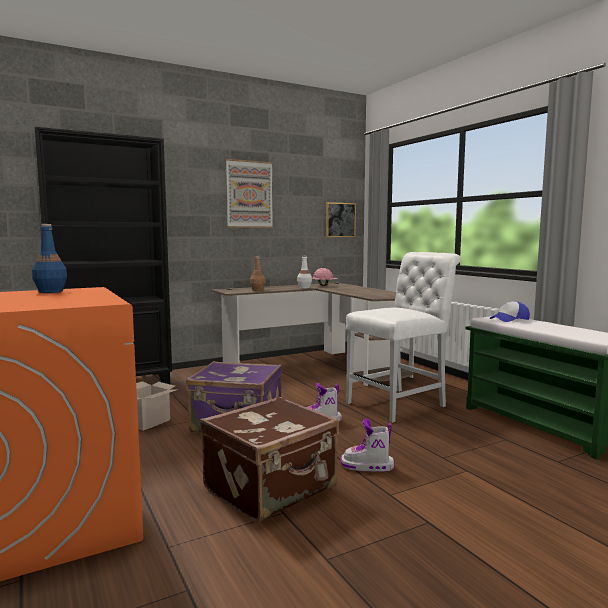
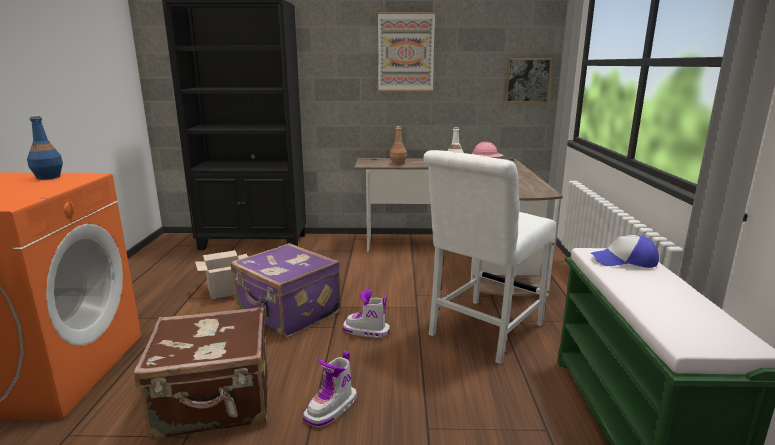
camera: 30 degrees right, 10 degrees up
(367, 466) = (332, 409): boot -> boot turned 90 degrees counterclockwise
(400, 404) = (482, 332): white chair -> white chair turned 135 degrees clockwise

